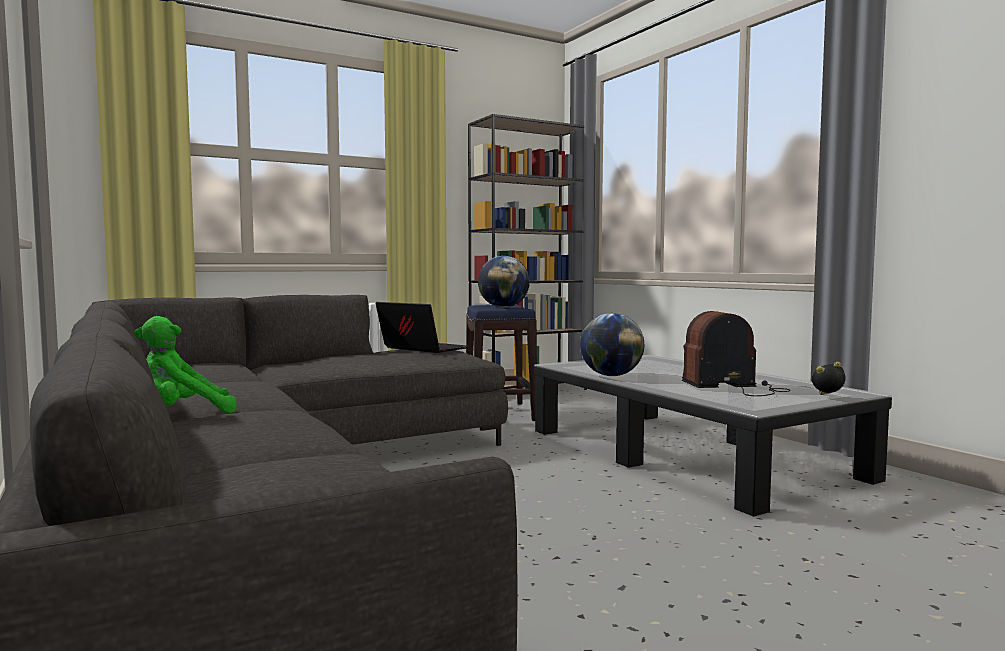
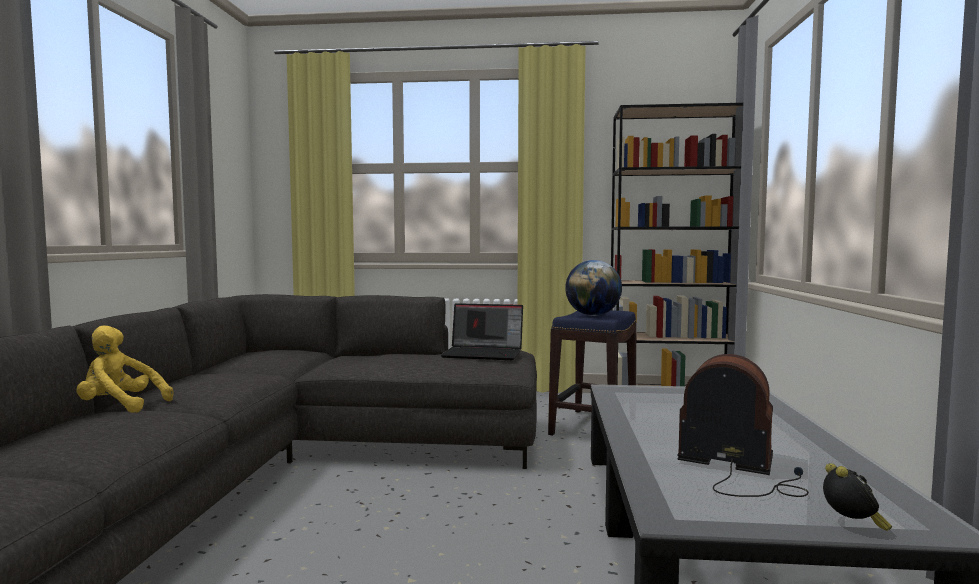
camera: 35 degrees right, 0 degrees up
(181, 415) = (120, 407): green plush toy -> yellow plush toy
(421, 349) = (484, 354): laptop -> laptop turned 120 degrees clockwise
(611, 375) = (629, 416): globe -> none
(828, 397) = (852, 525): alarm clock -> alarm clock turned 60 degrees clockwise

